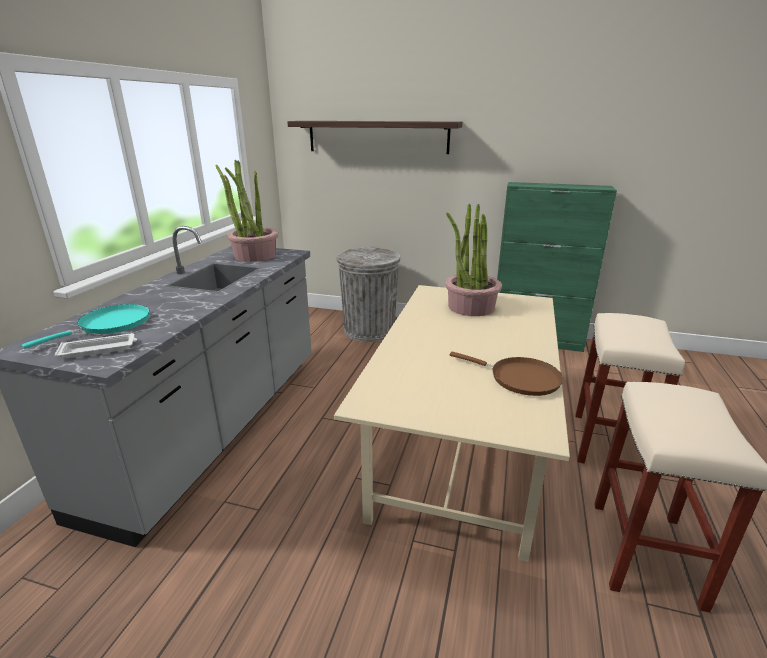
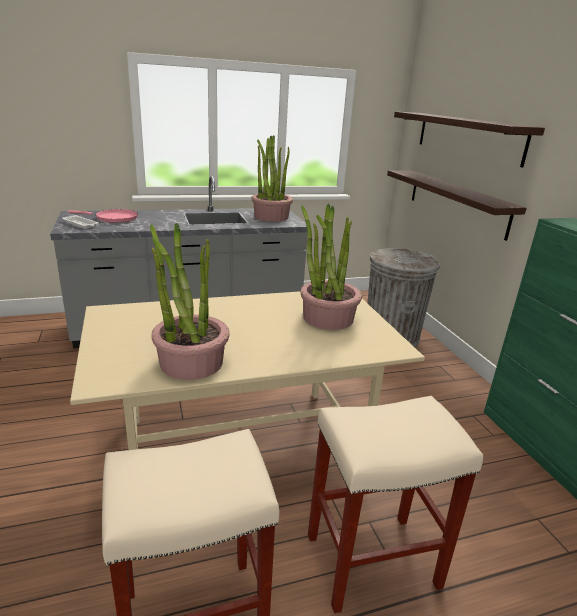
camera: 55 degrees right, 0 degrees up
(110, 325) = (113, 218): turquoise frying pan -> pink frying pan
(380, 195) = (456, 202): none -> shelf
(519, 378) = (191, 362): brown frying pan -> potted plant

